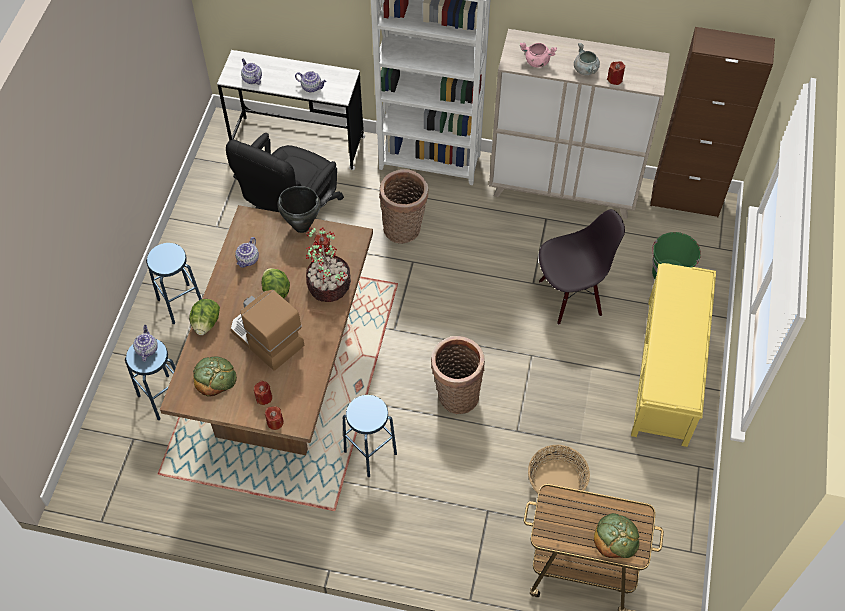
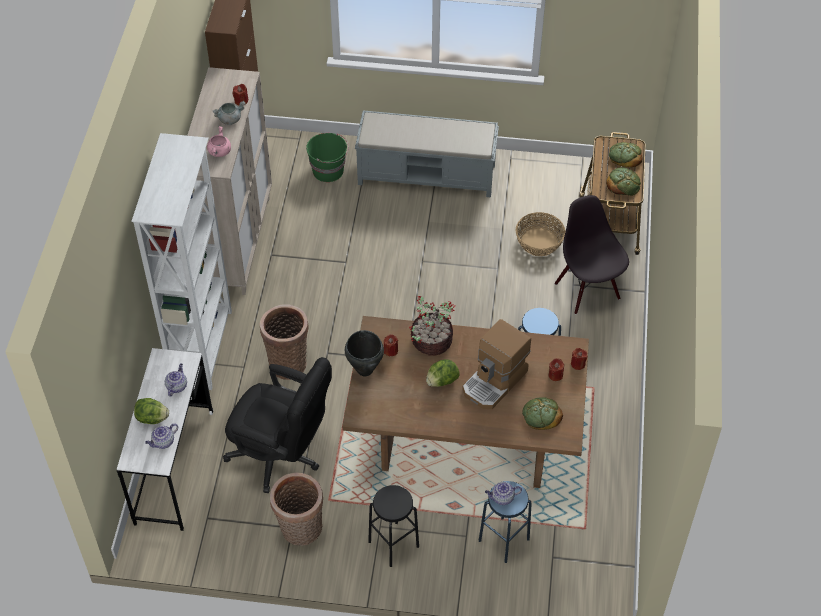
camera: 95 degrees left, 5 degrees down
(181, 303) = (393, 544): blue stool -> black stool
(206, 323) = (485, 430): lettuce -> lettuce (152, 418)
(248, 260) = (409, 408): teapot -> none
(455, 395) = (469, 311): basket -> basket (300, 531)
(565, 527) = (623, 183): none -> bread
(570, 297) = (358, 236): black chair -> black chair (588, 290)
(667, 372) = (427, 174): yellow bench -> grey bench

